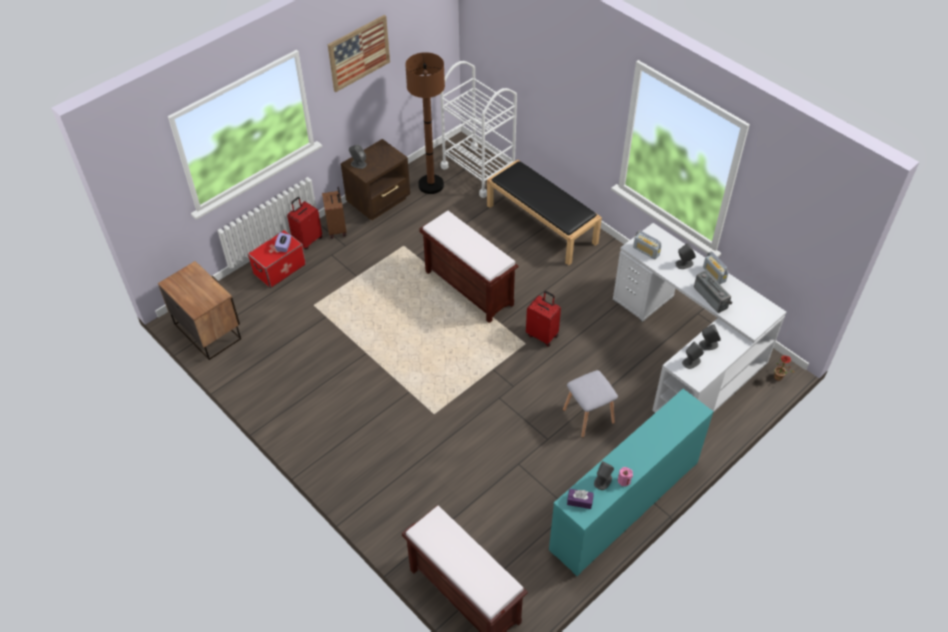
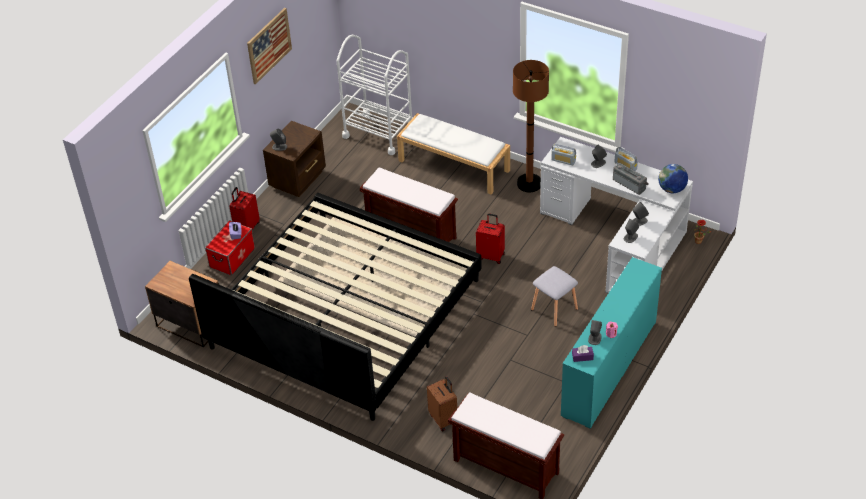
camera: 15 degrees left, 5 degrees down
(337, 229) = (270, 212): brown suitcase -> brown suitcase (444, 419)
(365, 361) = (345, 313): none -> bed
(431, 185) = (340, 155): brown floor lamp -> brown floor lamp (529, 183)
(542, 224) = (454, 165): black bench -> white bench
(758, 316) = (672, 189): none -> globe

